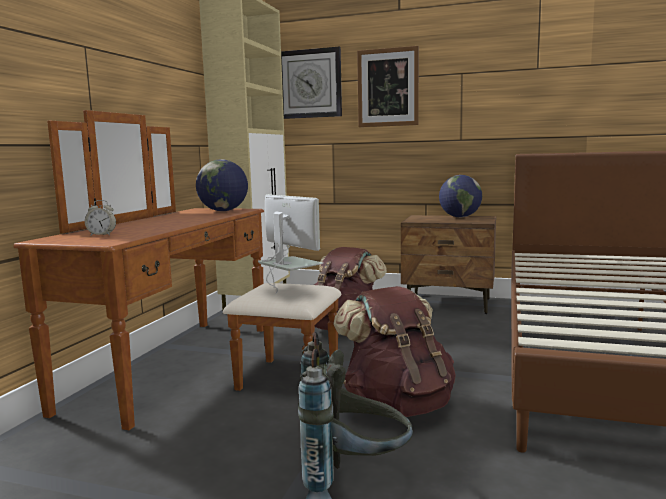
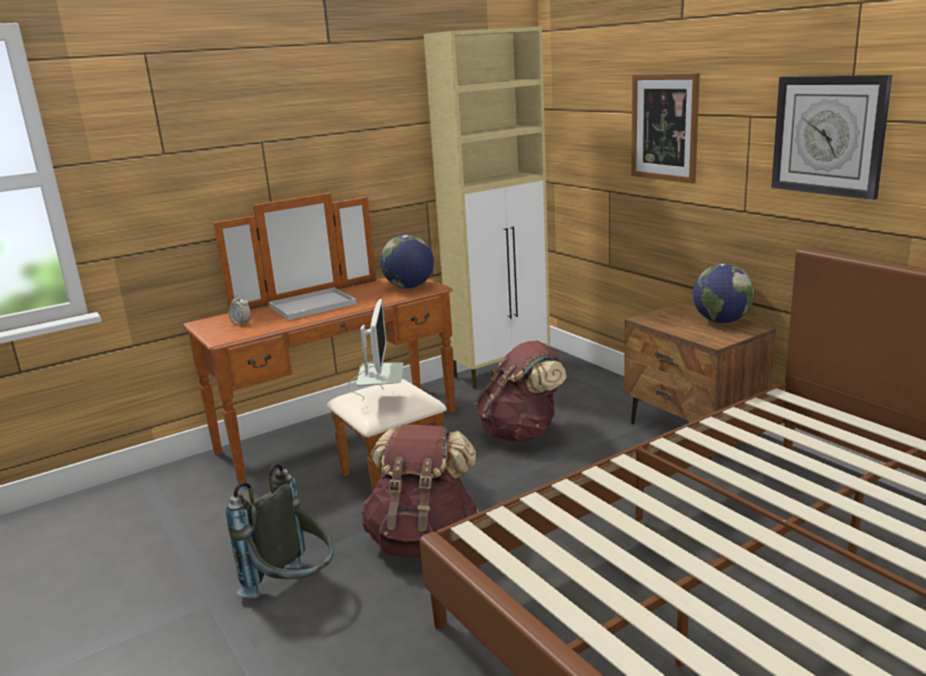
camera: 40 degrees right, 10 degrees up
(154, 223) = (311, 306): none -> white tray
(310, 84) = (587, 112): wall clock -> wall clock (829, 135)

